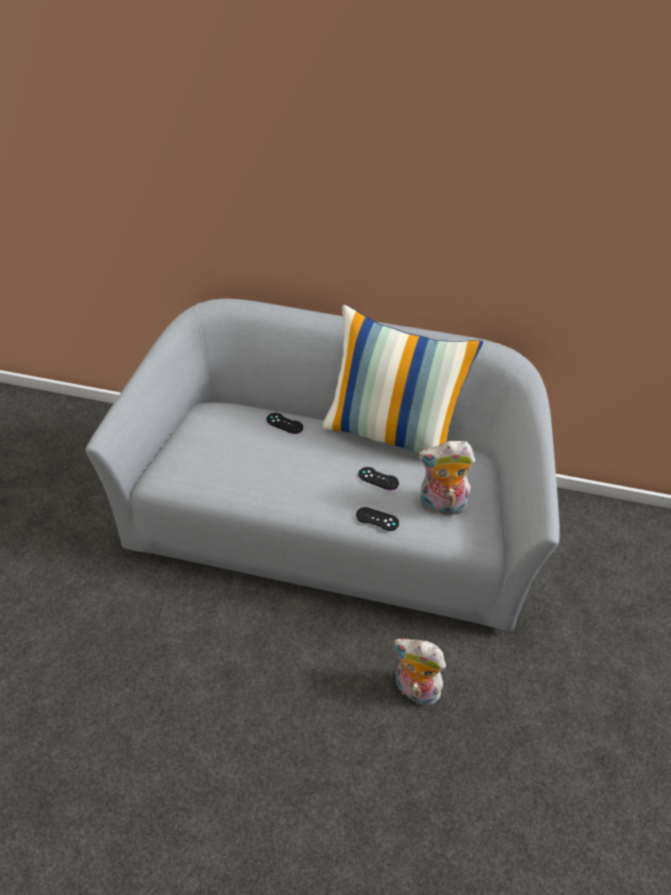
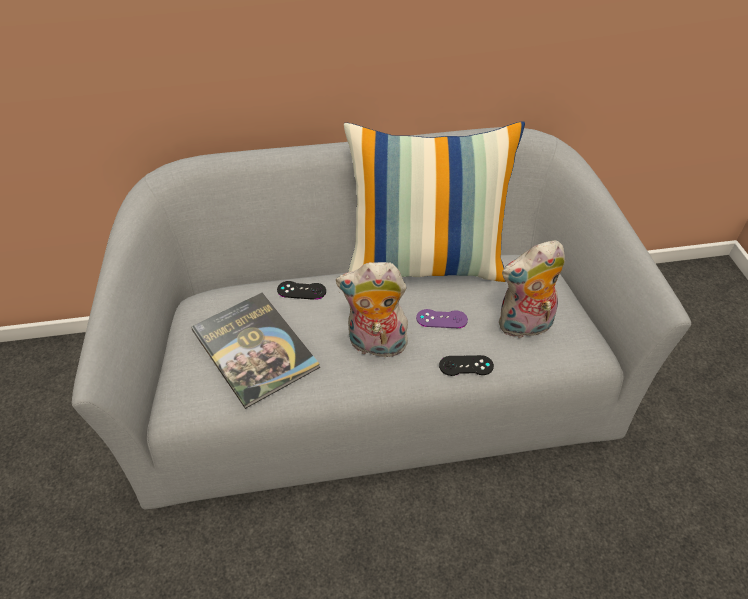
camera: 20 degrees left, 0 degrees up
(229, 455) = (254, 349): none -> book
(378, 478) = (441, 319): black game controller -> purple game controller
(414, 690) = (557, 544): plush toy -> plush toy (375, 345)

